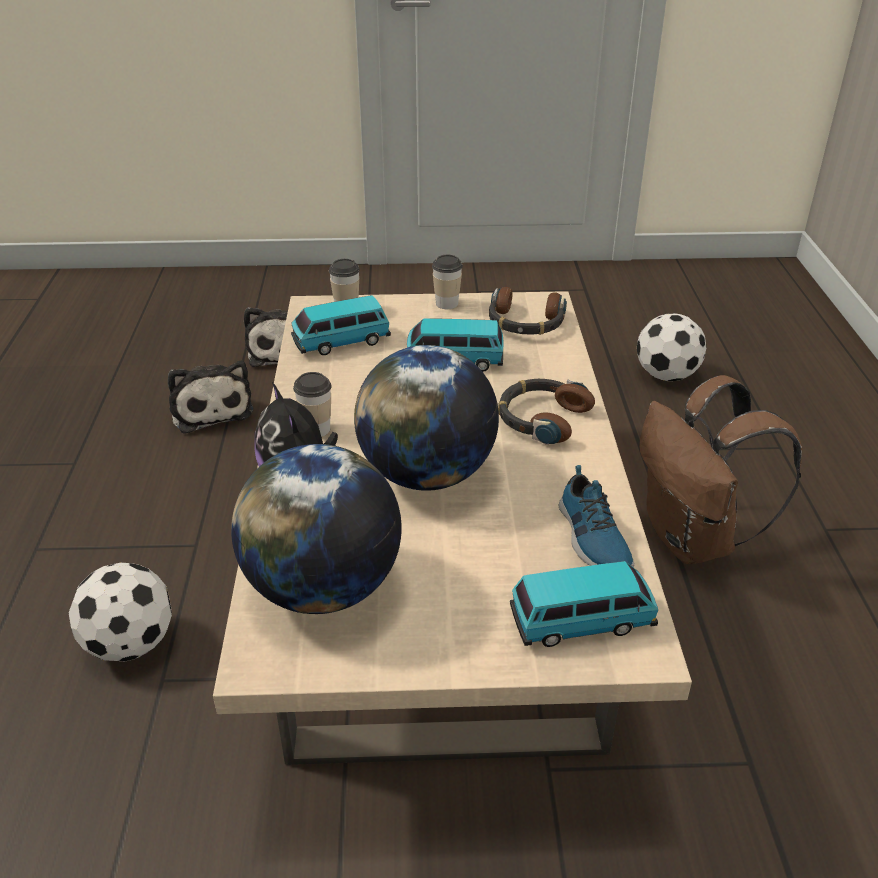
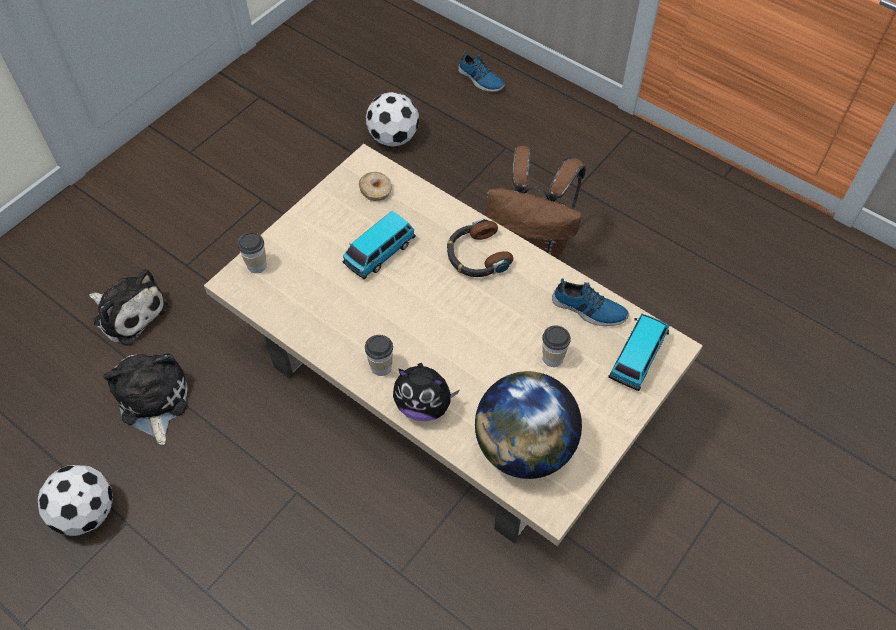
camera: 50 degrees left, 20 degrees up
(131, 644) = (355, 574): football -> football (87, 512)
(211, 408) = (152, 401): plush toy -> plush toy turned 120 degrees counterclockwise
(341, 341) = (296, 294): toy car -> none
(426, 474) = (475, 342): globe -> none
(447, 303) = (311, 211): cup -> cup (552, 358)
(525, 322) = (376, 190): headphones -> donut
(825, 385) = (480, 79): none -> shoe

